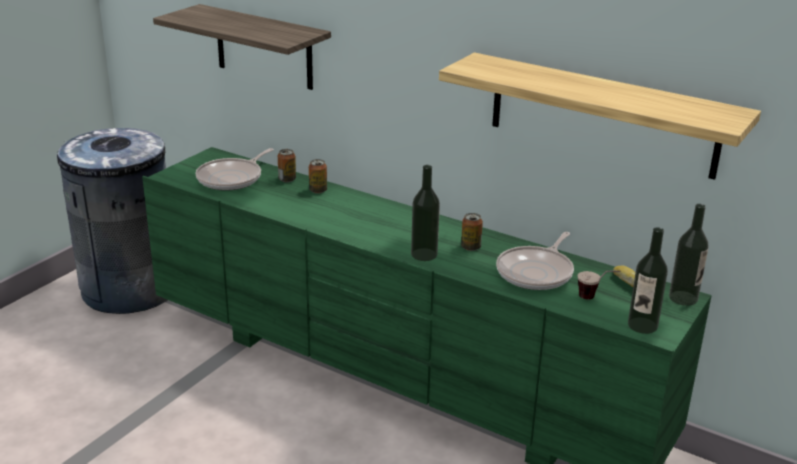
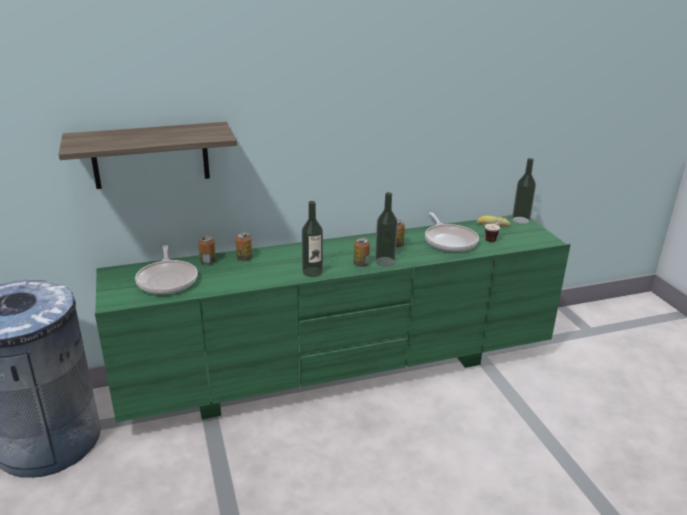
camera: 50 degrees left, 0 degrees up
(397, 245) = (361, 264): none -> can
(602, 115) = (454, 124): shelf -> none
(642, 325) = (535, 240): bottle -> bottle (312, 272)

